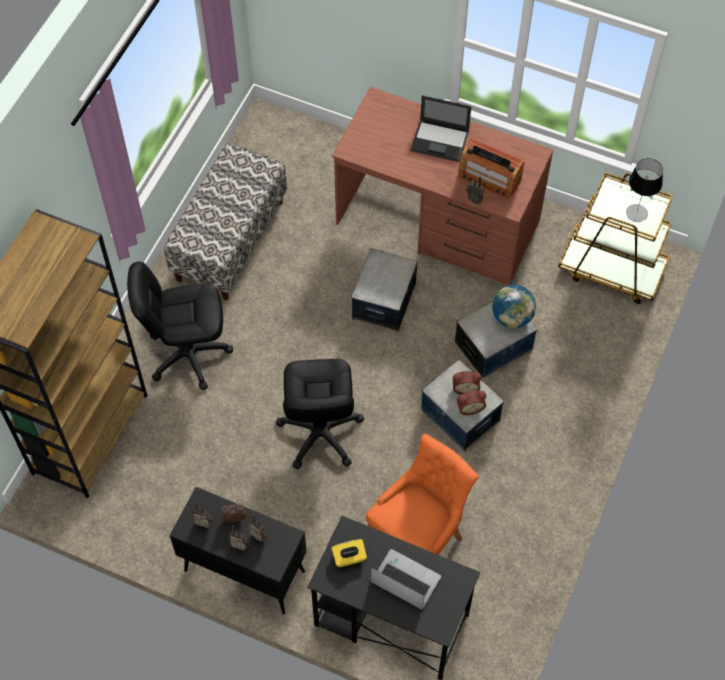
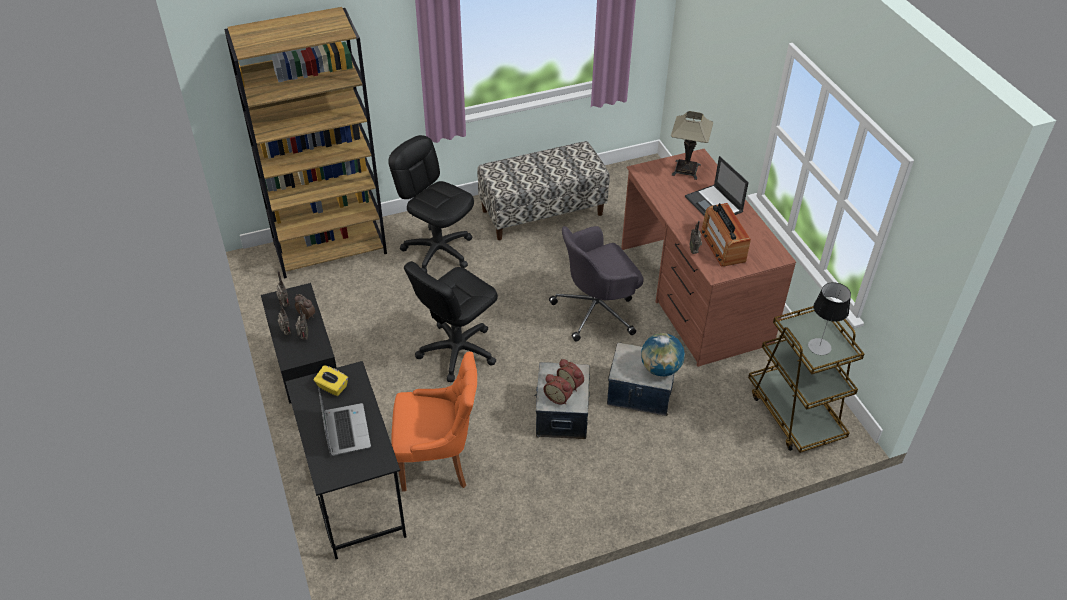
camera: 45 degrees right, 15 degrees down
(381, 121) = (686, 170): none -> table lamp
(383, 301) = (597, 311): storage box -> grey office chair

